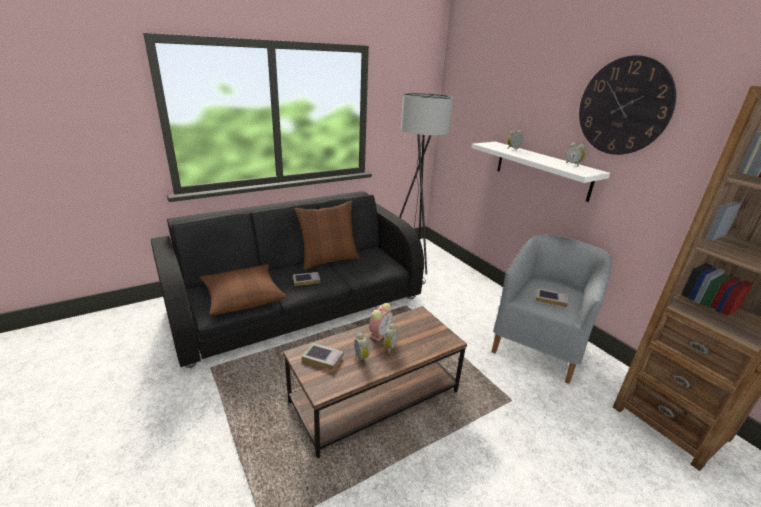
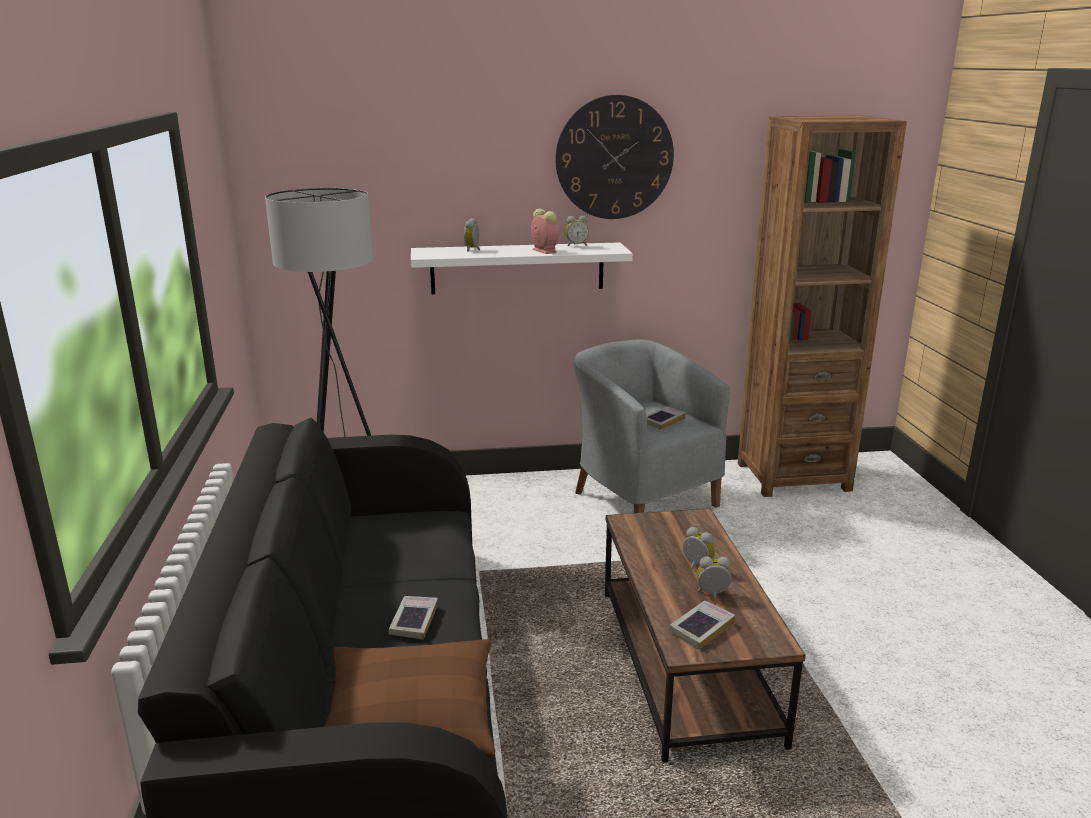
camera: 65 degrees left, 5 degrees down
(329, 260) = (351, 580): brown pillow -> none
(380, 333) = (660, 565): alarm clock -> alarm clock (543, 251)

